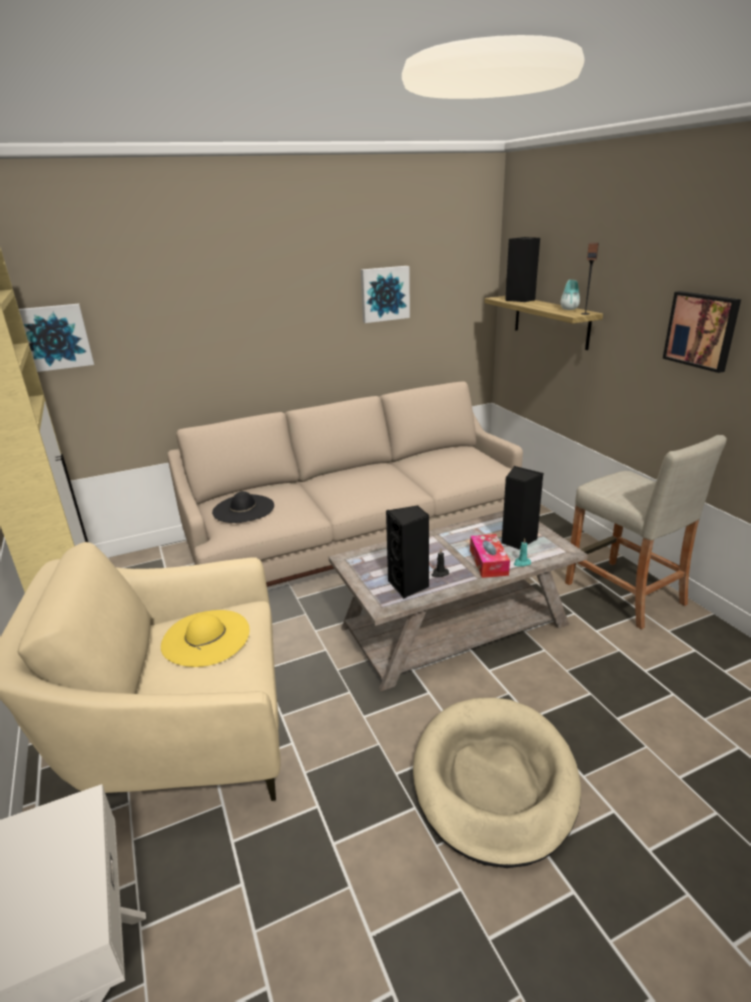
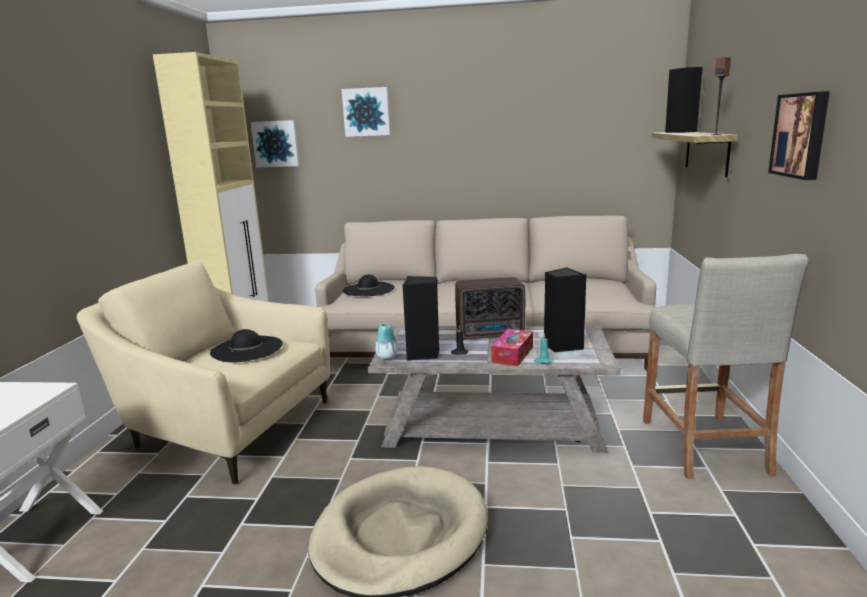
camera: 30 degrees right, 10 degrees down
(206, 637) = (247, 348): yellow hat -> black hat
(384, 294) = (547, 126): picture -> picture (366, 112)
(441, 541) = (491, 334): none -> radio
(569, 309) = (710, 133): vase -> vase (387, 357)

